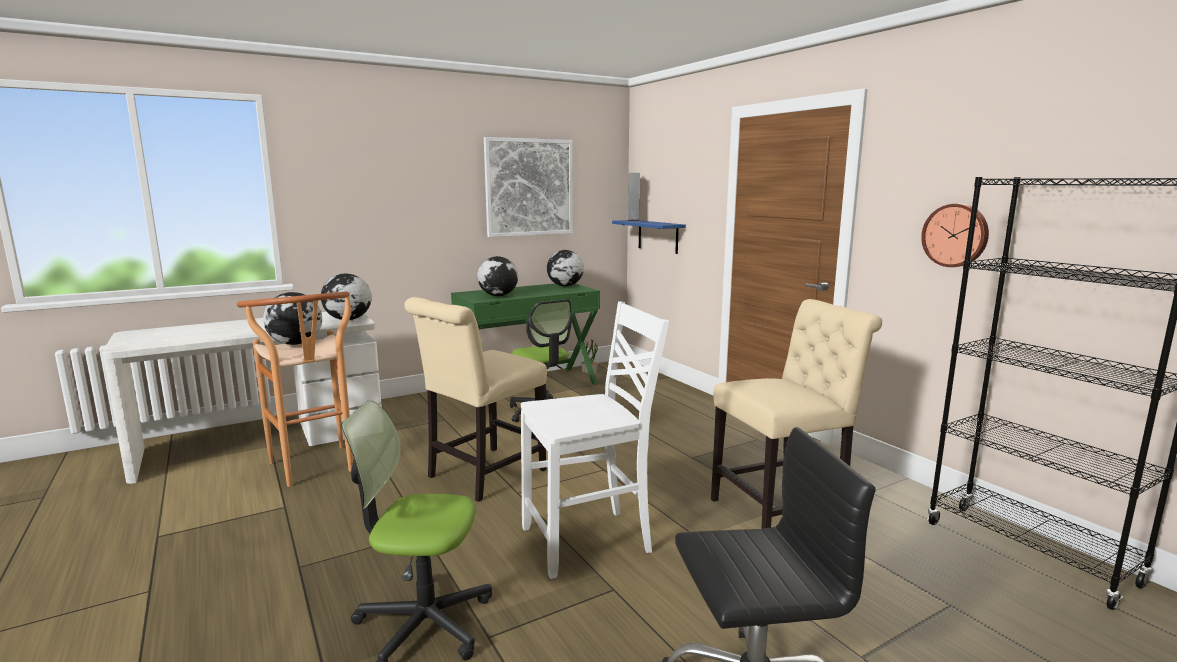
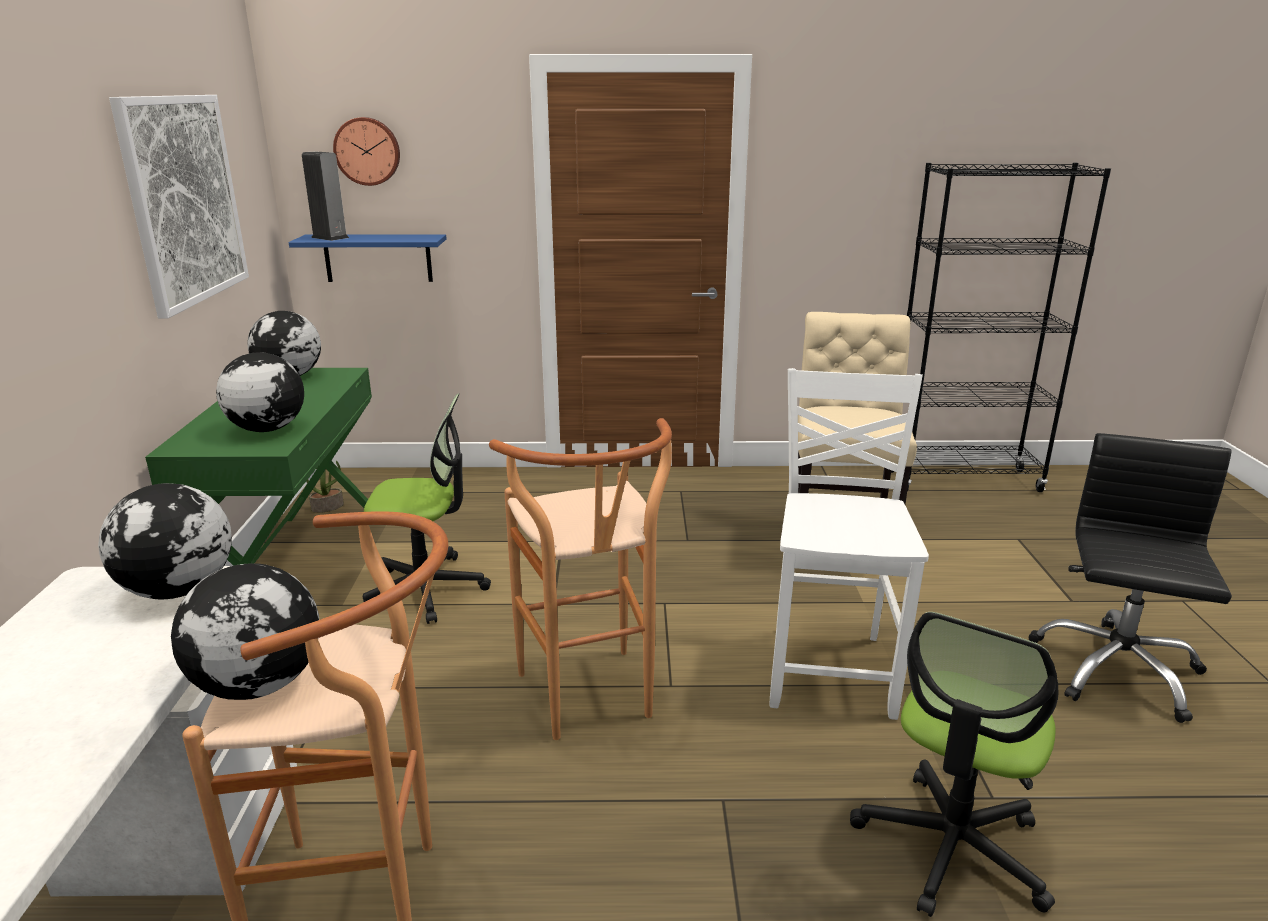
camera: 60 degrees left, 10 degrees up
(482, 475) = (591, 702): beige chair -> brown stool
(956, 235) = (863, 220): wall clock -> wall clock (367, 151)

